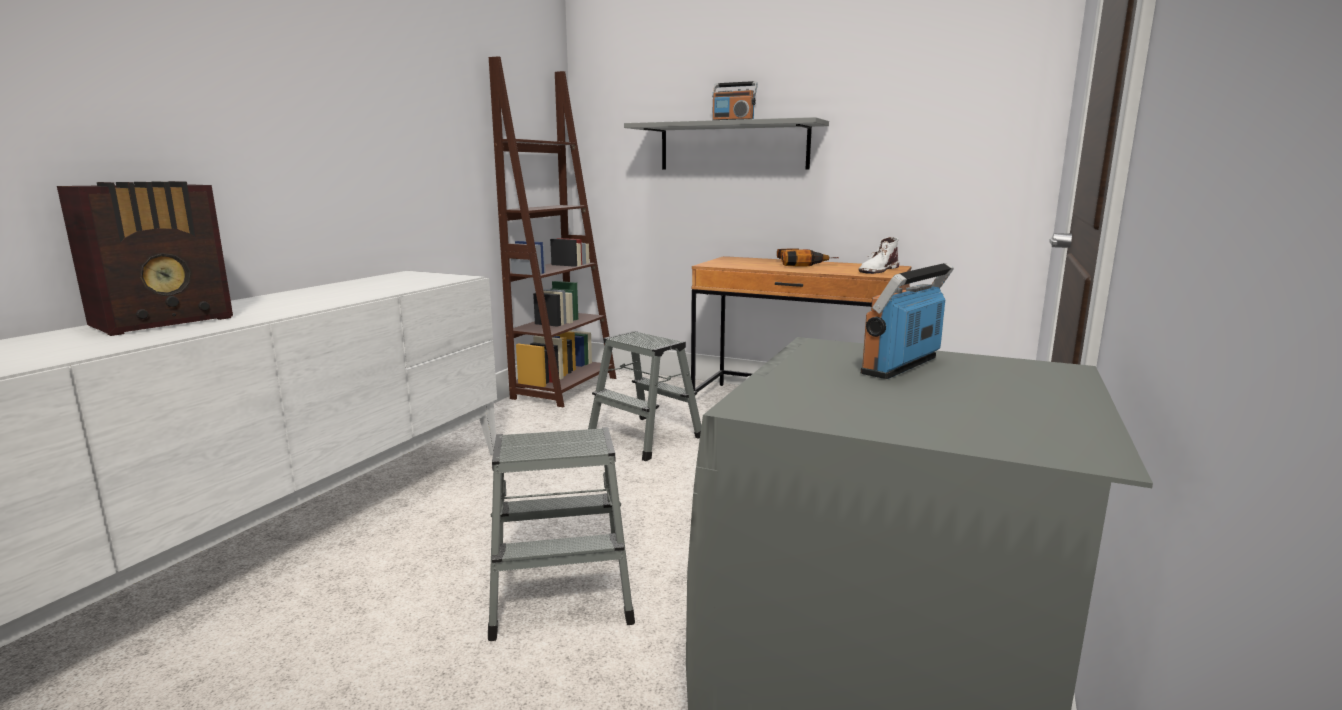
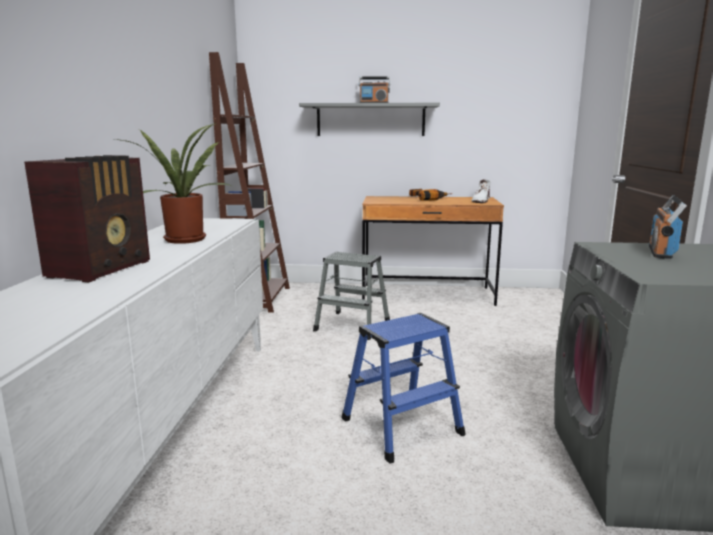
camera: 20 degrees left, 0 degrees up
(341, 295) = (185, 239): none -> potted plant
(561, 590) = (402, 425): grey step ladder -> blue step ladder

